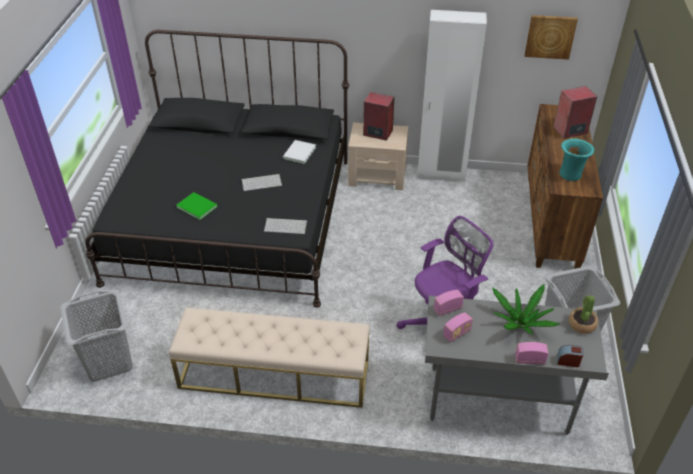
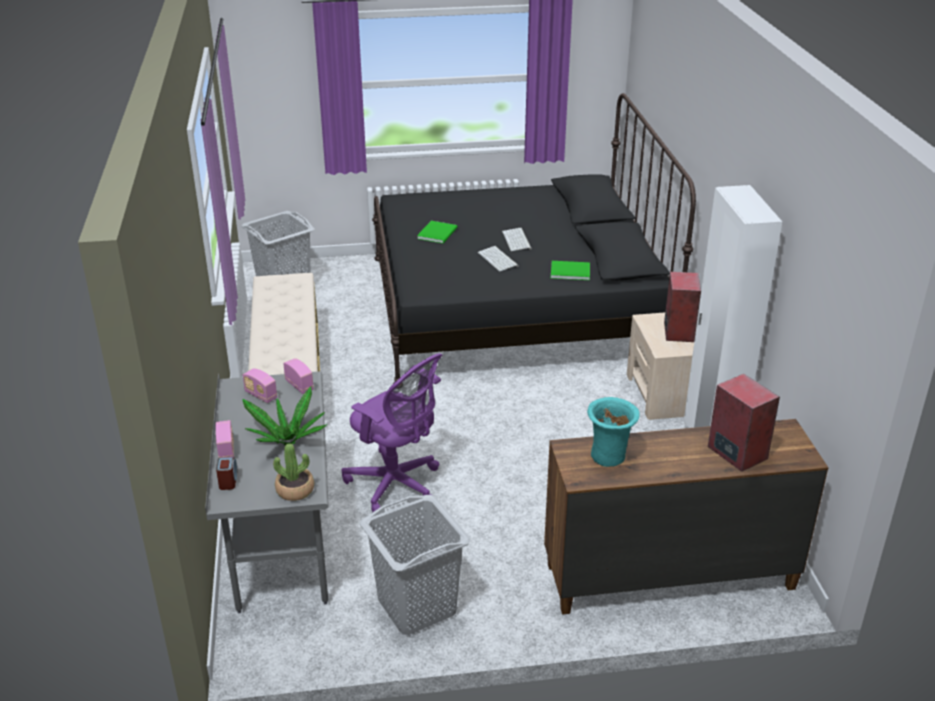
camera: 75 degrees right, 10 degrees down
(286, 226) = (429, 285): keyboard -> keyboard (517, 240)
(298, 153) = (569, 271): white book -> green book
(550, 36) = (826, 309): picture -> none

